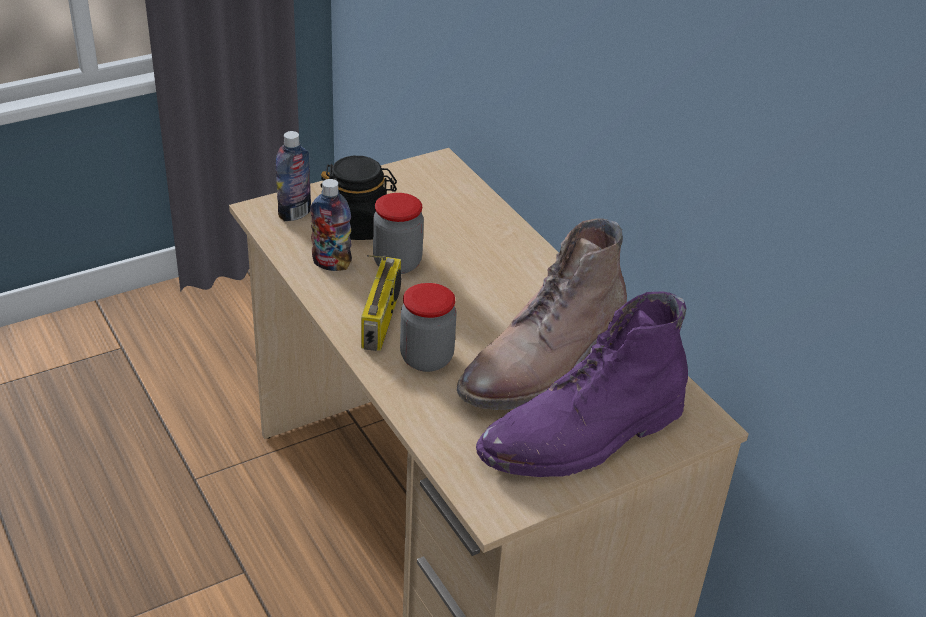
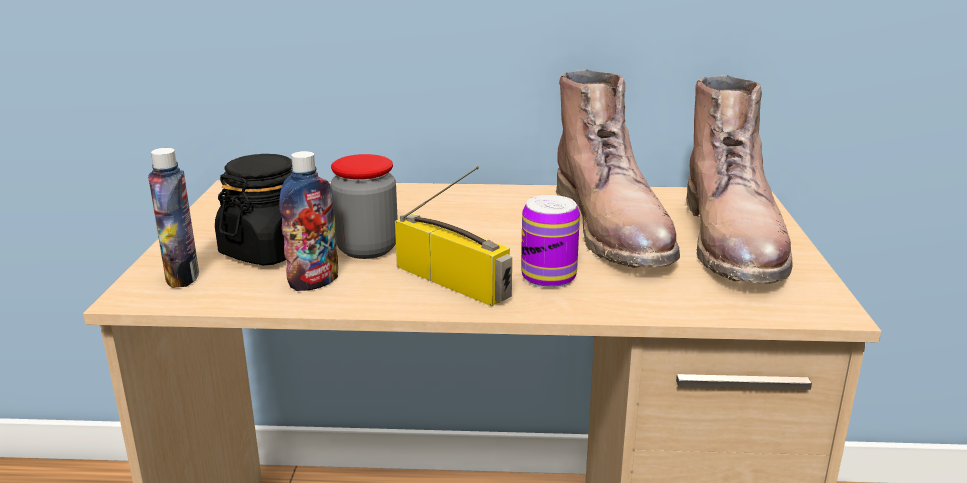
camera: 55 degrees left, 15 degrees down
(426, 358) = (548, 277): jar -> can
(583, 436) = (734, 242): purple boot -> brown boot

